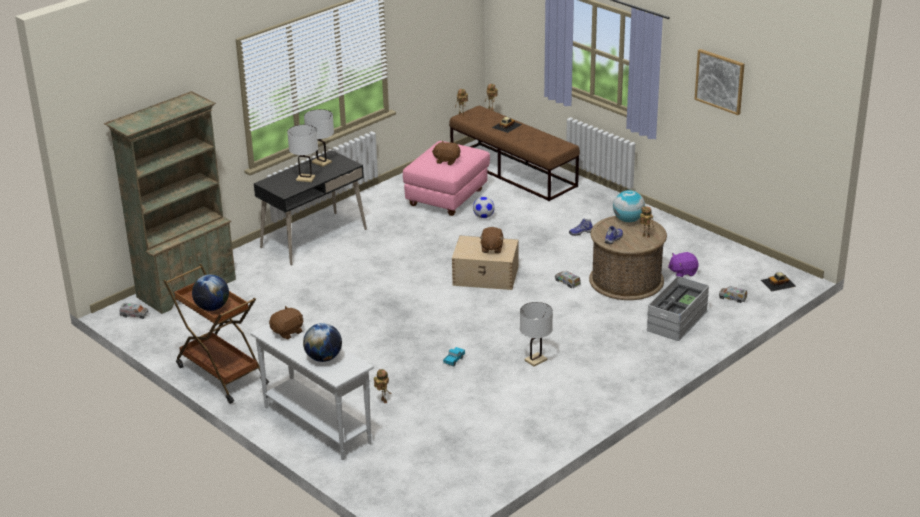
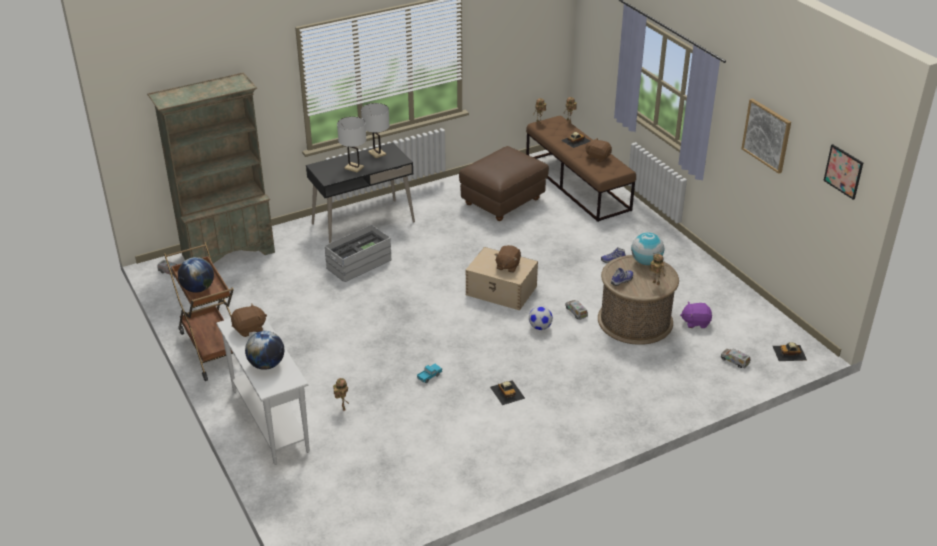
camera: 15 degrees right, 5 degrees up
(447, 160) = (501, 168): brown plush toy -> brown plush toy (598, 157)
(447, 198) = (502, 202): pink ottoman -> brown ottoman
(483, 217) = (528, 227): football -> football (540, 327)
(535, 360) = (507, 392): white table lamp -> toy car
(677, 320) = (667, 376): grey storage box -> grey storage box (359, 264)
(804, 99) = (843, 171): none -> picture

